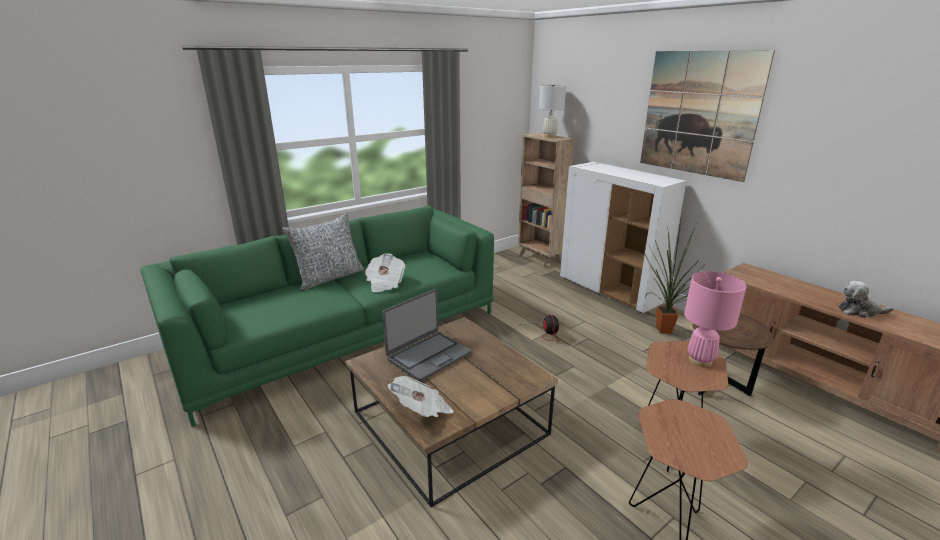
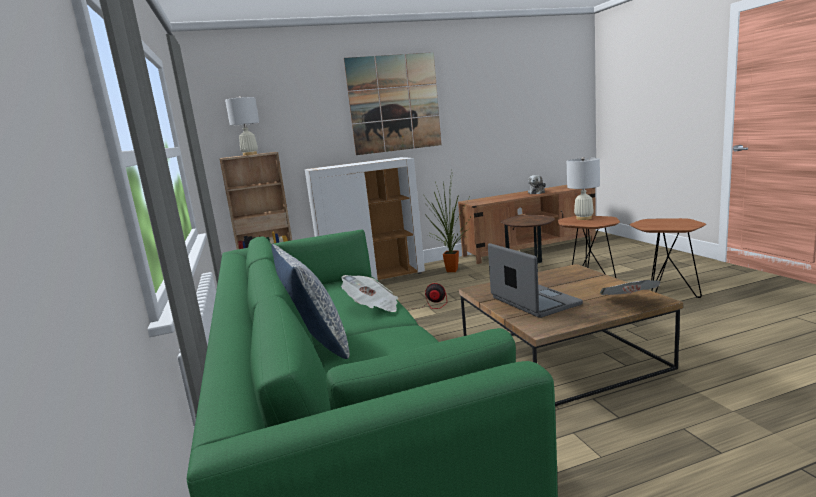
camera: 70 degrees left, 10 degrees down
(700, 360) = (584, 218): pink table lamp -> white table lamp

